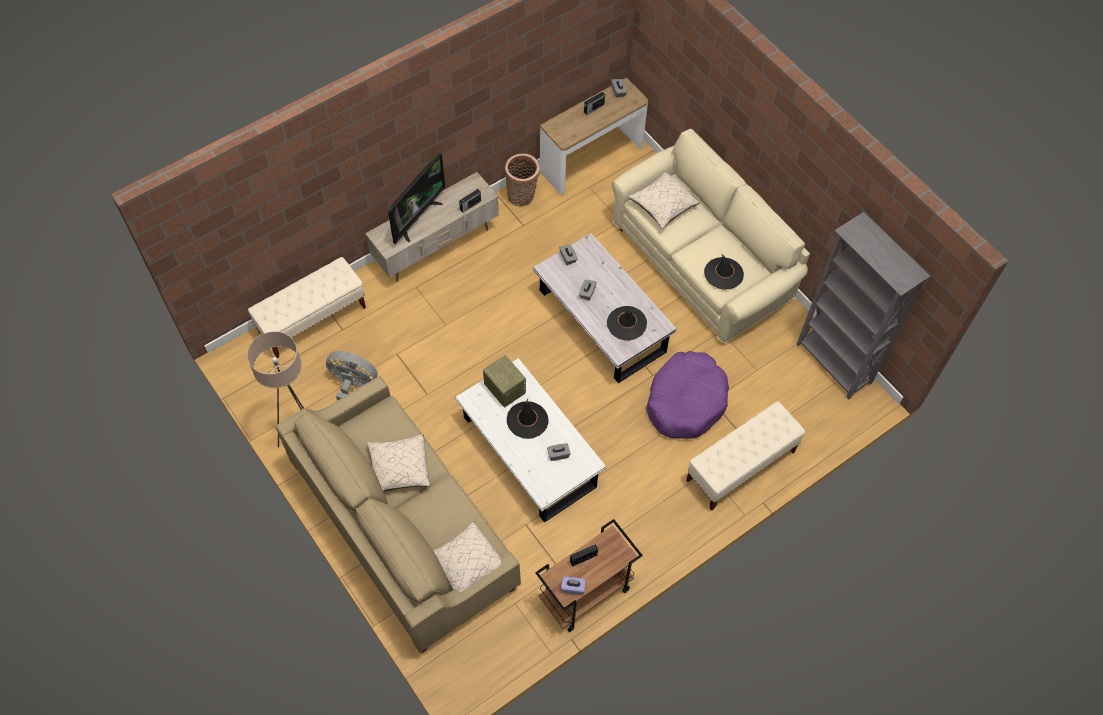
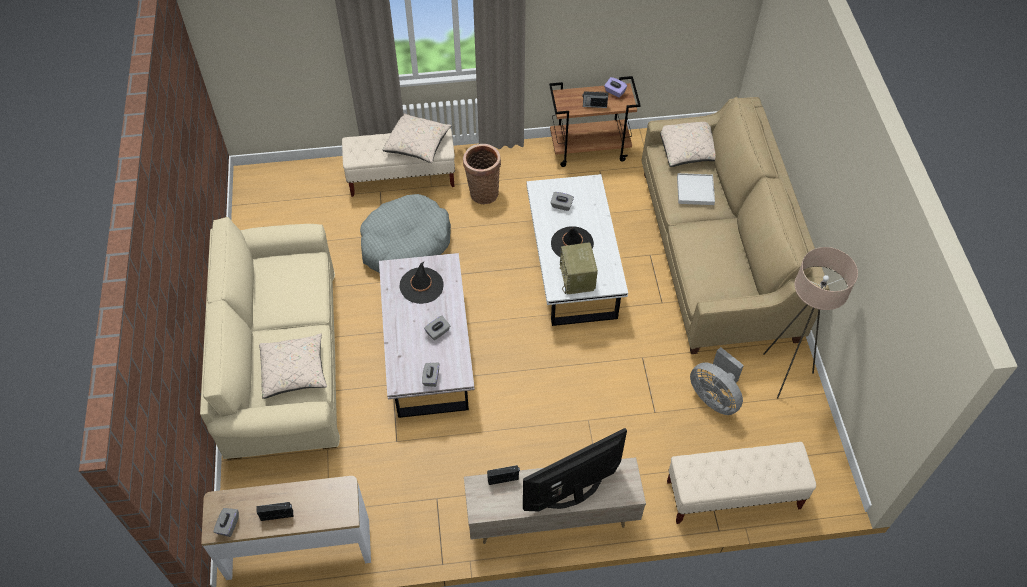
camera: 150 degrees left, 5 degrees down
(399, 469) = (714, 240): beige pillow -> beige pillow (418, 145)
(439, 515) = (695, 191): none -> white tray
(522, 196) = (413, 537): basket -> basket (482, 192)
(686, 401) = (405, 244): purple dog bed -> grey dog bed
(723, 273) = (297, 273): black hat -> none
(833, 364) = (253, 216): grey bookcase -> none

